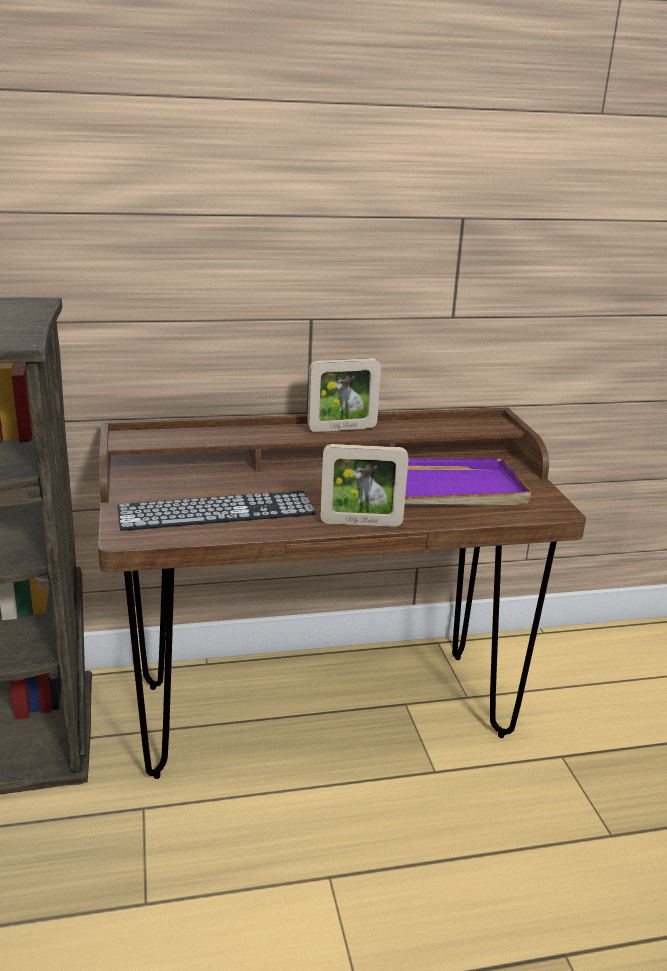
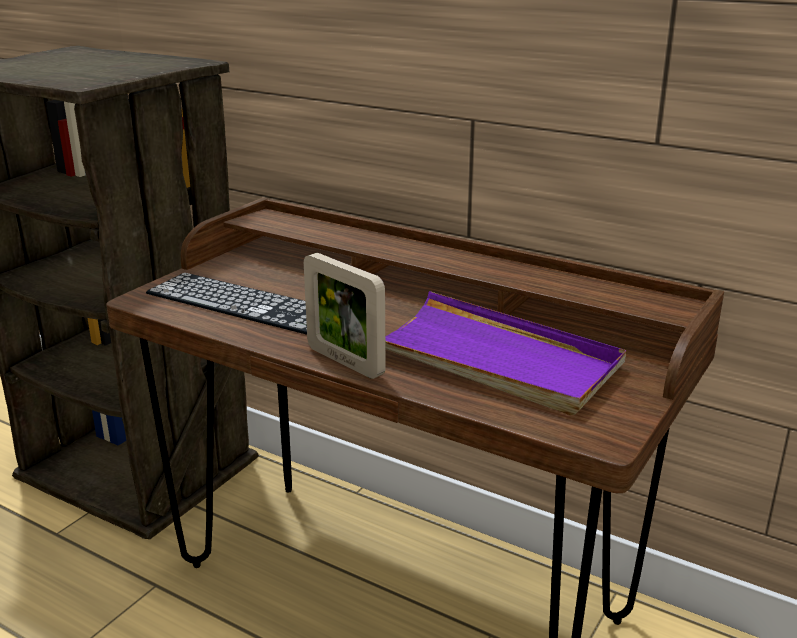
camera: 45 degrees right, 0 degrees up
(342, 428) = (467, 260): picture frame -> none

